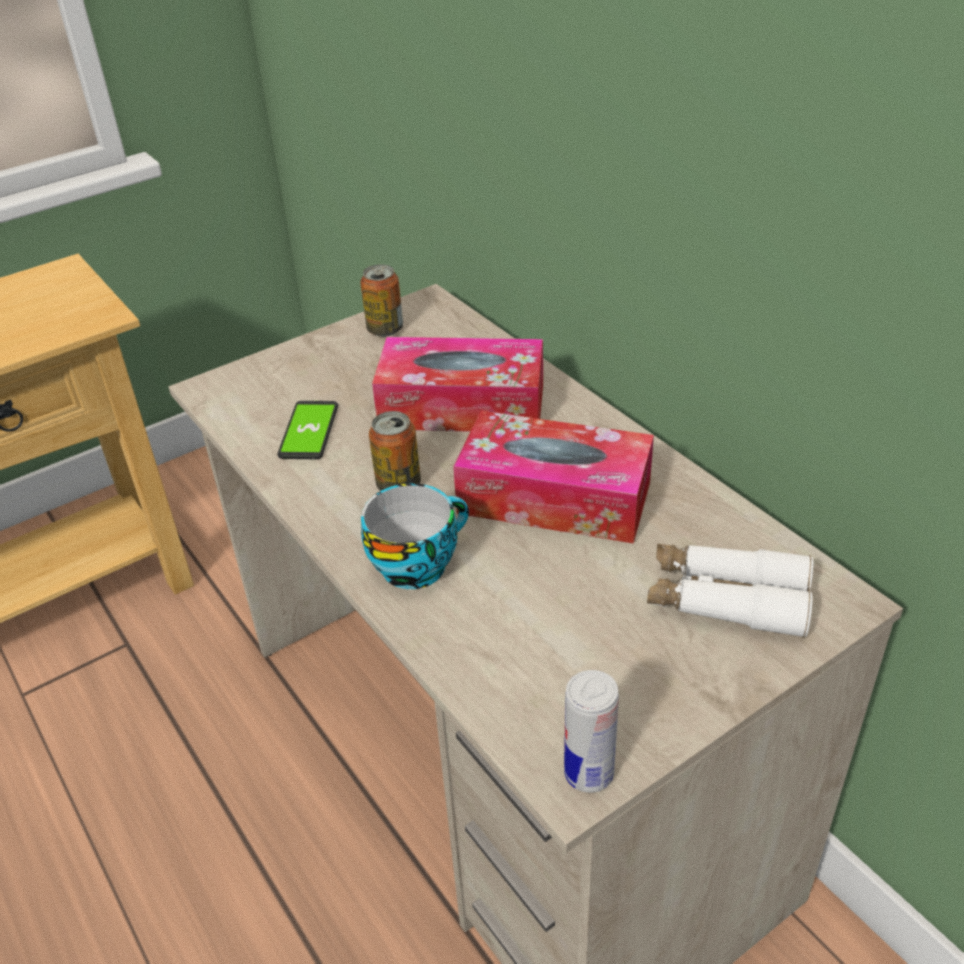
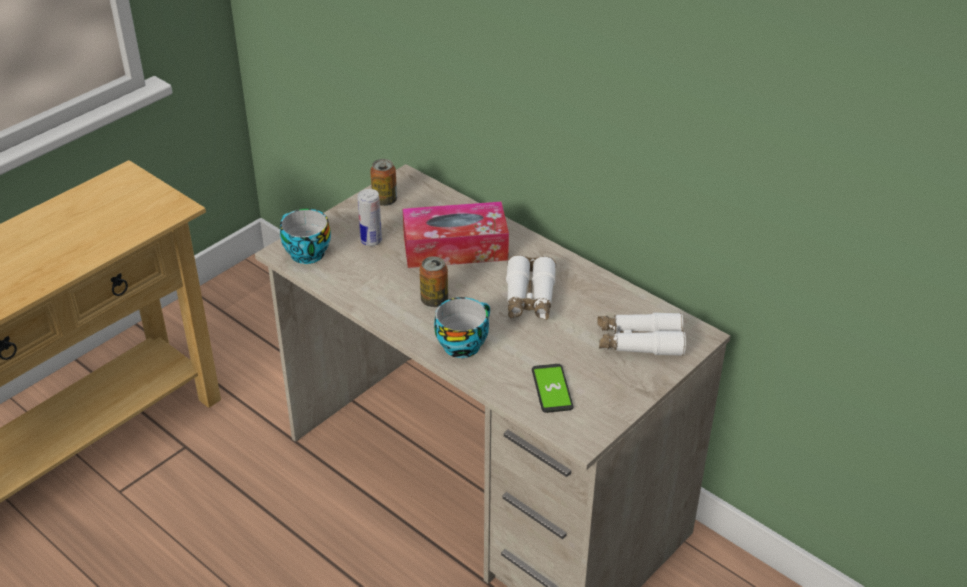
camera: 15 degrees left, 0 degrees up
(237, 392) = (304, 253): none -> cup
(309, 431) = (364, 273): phone -> phone (552, 389)
(554, 498) = (529, 298): tissue box -> white binoculars
(589, 773) = (589, 433): can -> can (371, 240)

